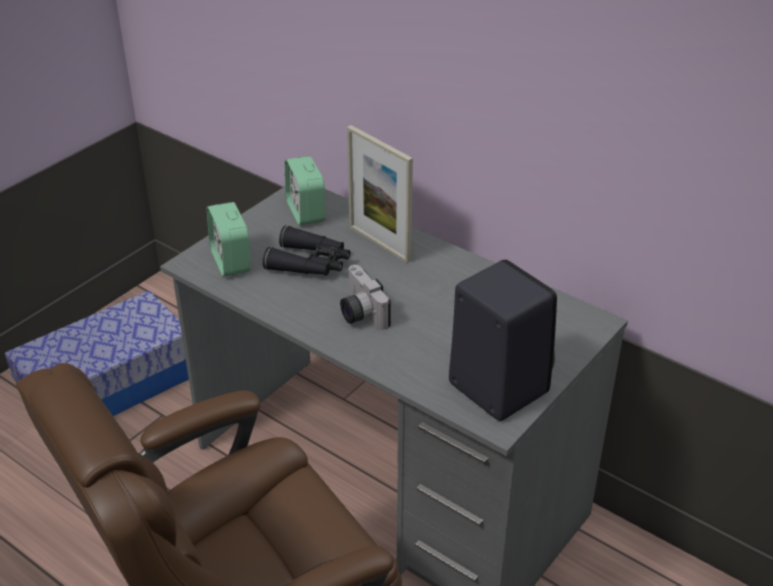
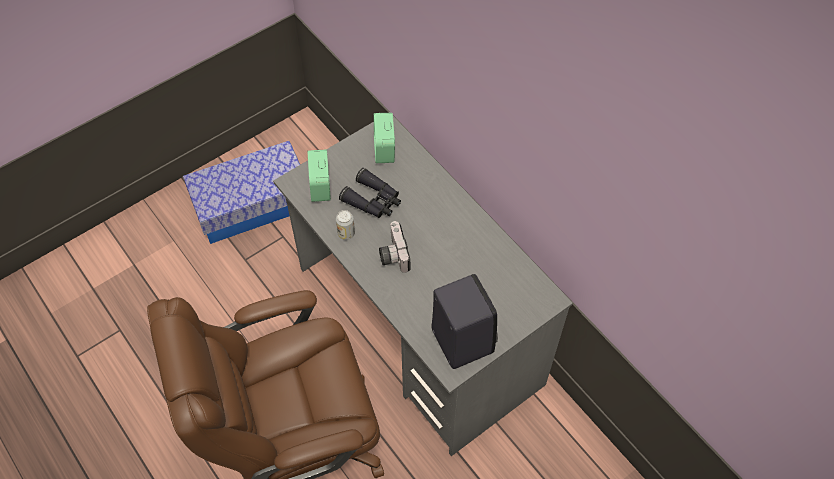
camera: 15 degrees right, 20 degrees up
(284, 303) = (346, 233): none -> can
(379, 243) = (426, 192): picture frame -> none

